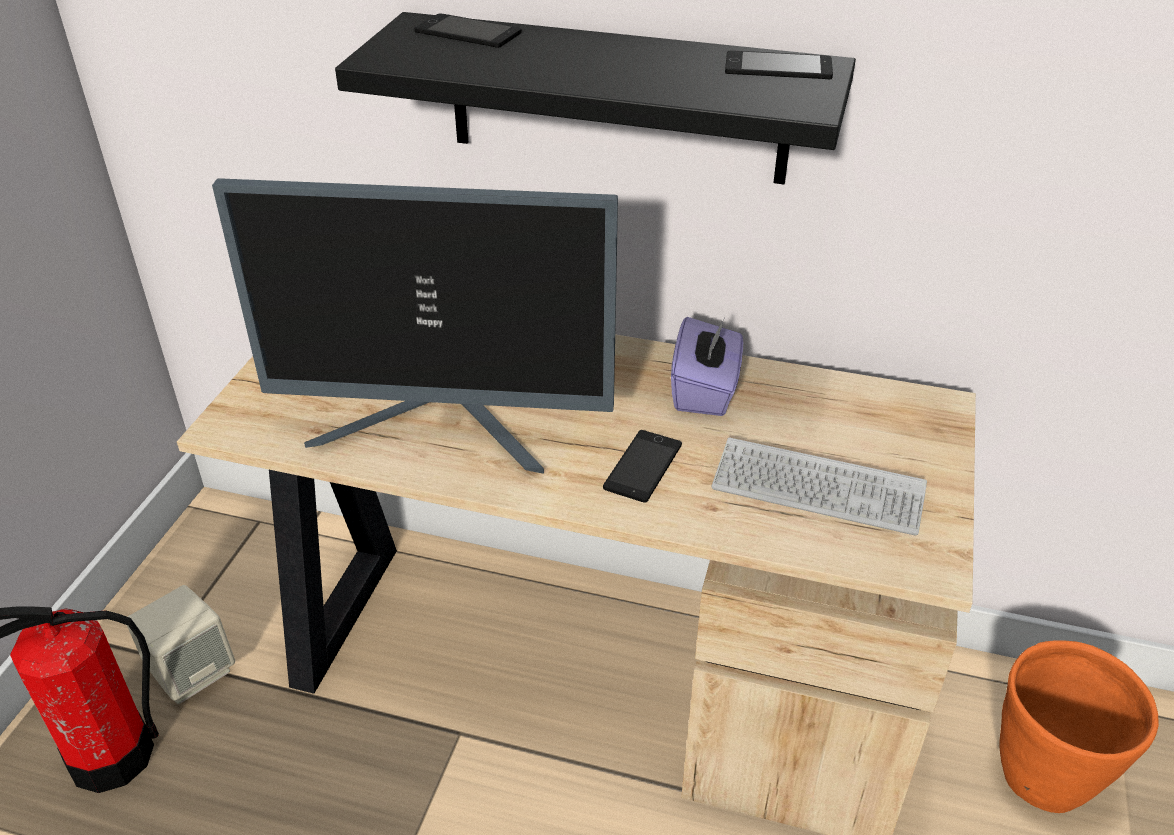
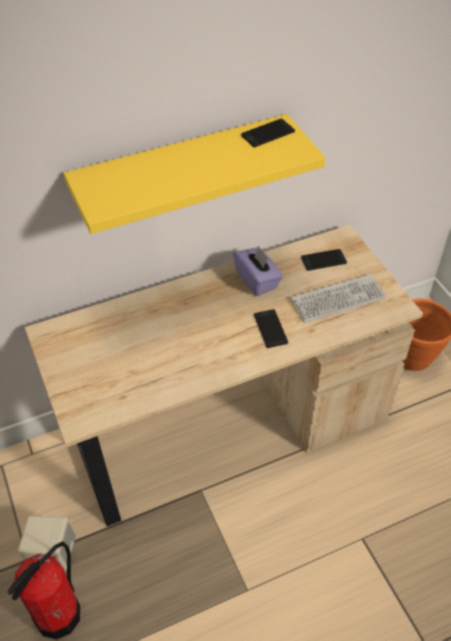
camera: 40 degrees left, 10 degrees up
(443, 429) = (175, 362): monitor -> none
(468, 32) = (116, 172): phone -> phone (323, 260)
(617, 99) = (181, 170): black shelf -> yellow shelf

